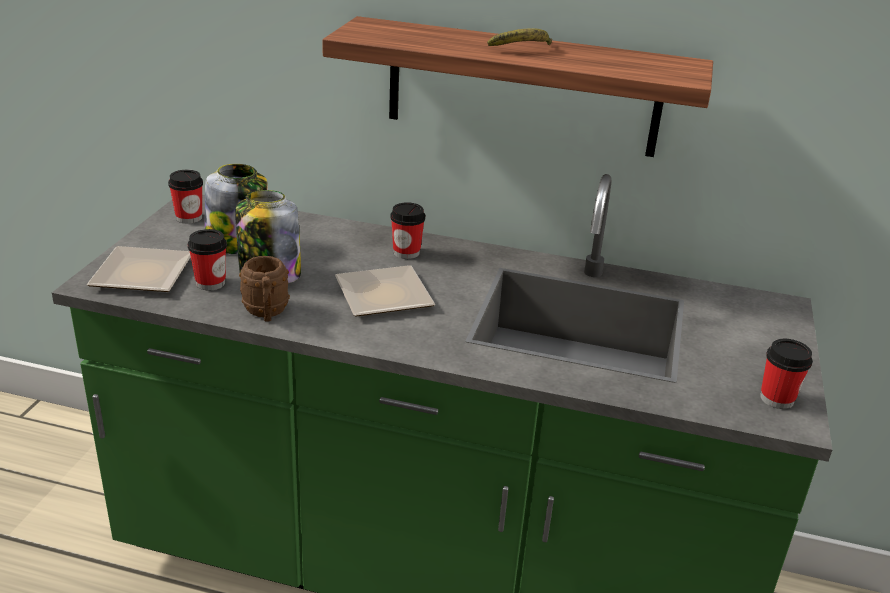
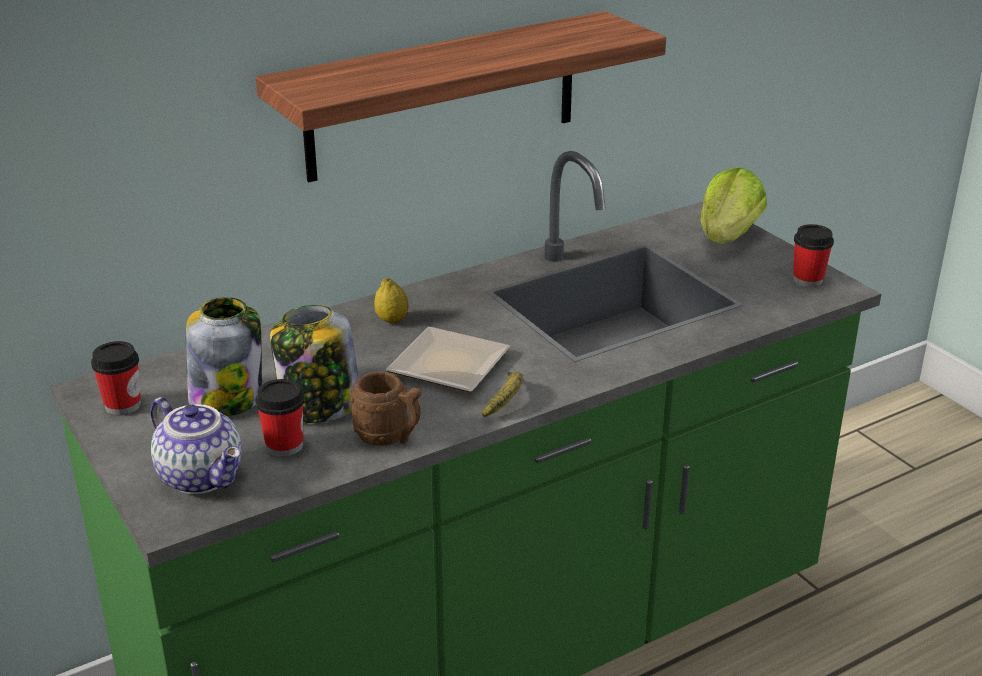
camera: 45 degrees left, 0 degrees up
(146, 273) = (203, 476): plate -> teapot
(406, 252) = (392, 320): cup -> lemon
(523, 49) = (476, 54): banana -> banana (506, 400)
(767, 331) = (727, 237): none -> lettuce

